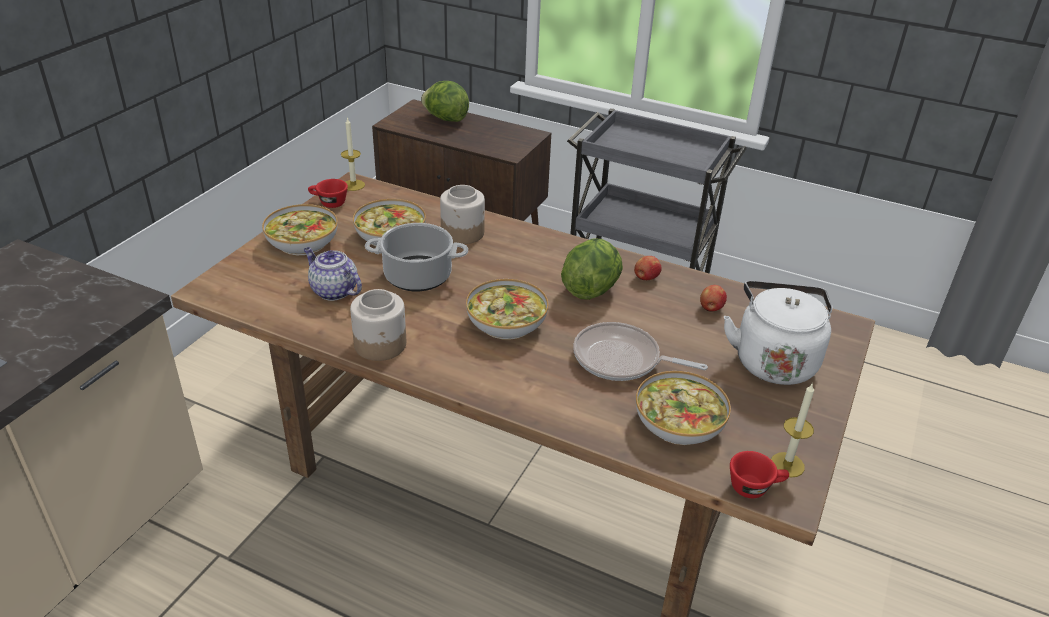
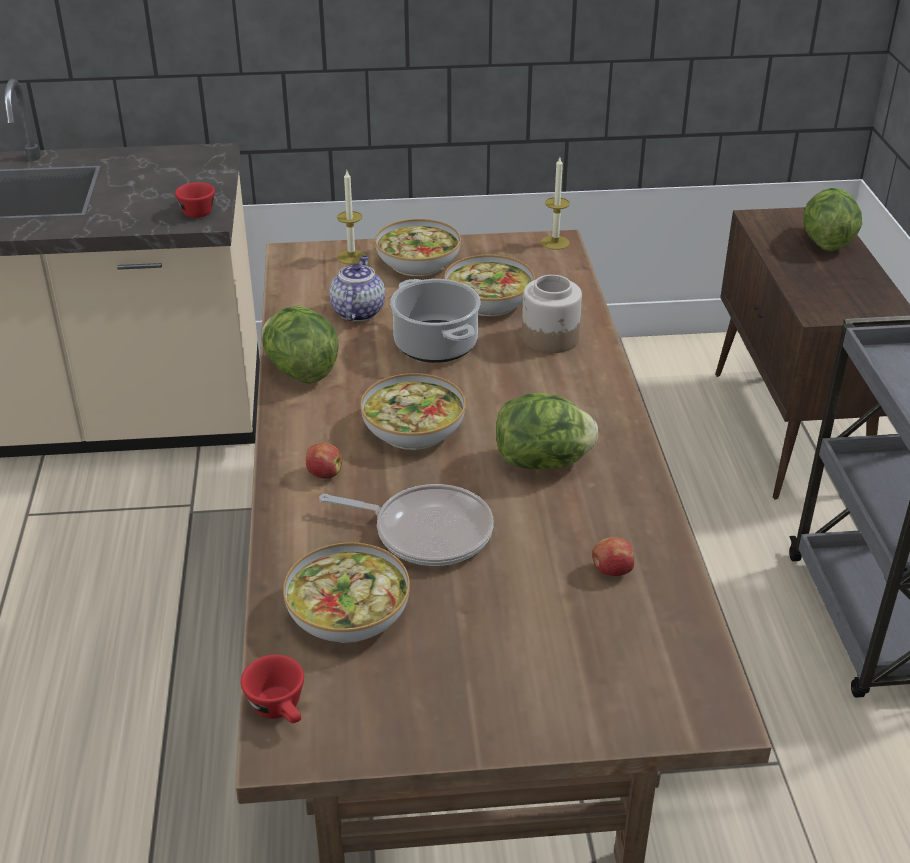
camera: 60 degrees right, 0 degrees up
(328, 203) = (503, 245): red cup -> red cup (196, 210)
(381, 345) = (300, 371): jar -> lettuce
(621, 360) = (426, 531): frying pan -> frying pan turned 120 degrees clockwise
(645, 278) = (617, 496): apple -> apple (323, 474)
(773, 360) = (553, 660): white kettle -> none
(787, 464) = (344, 729): candle -> candle (351, 257)

